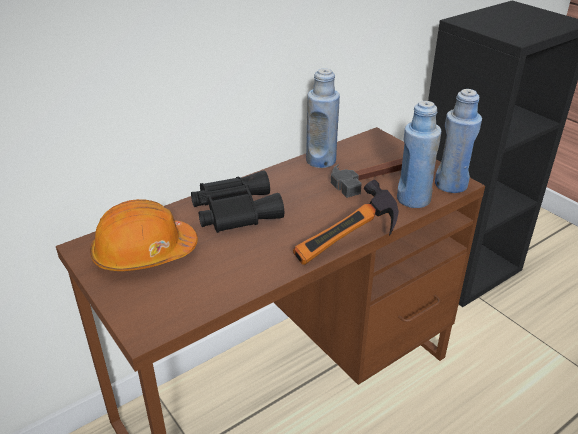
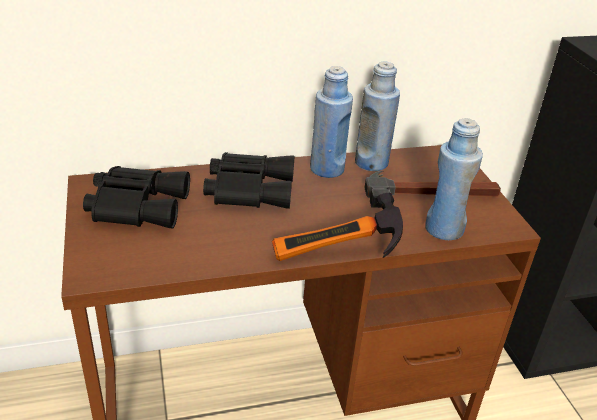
camera: 20 degrees right, 0 degrees up
(144, 253) = (137, 204): orange hard hat -> black binoculars
(451, 185) = (499, 226): blue bottle -> blue bottle (327, 169)

